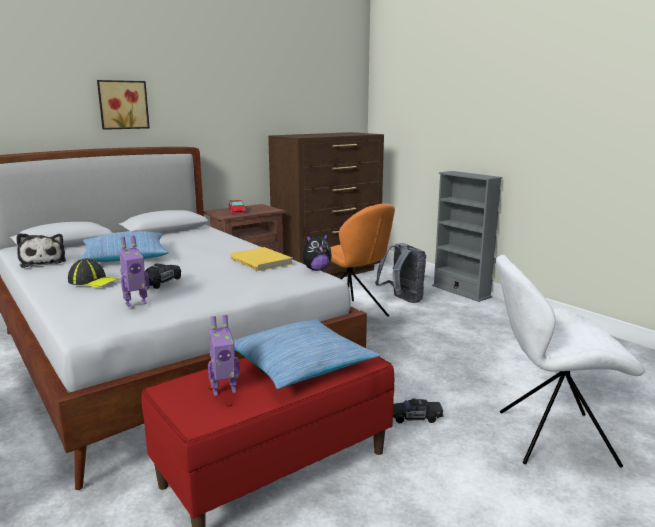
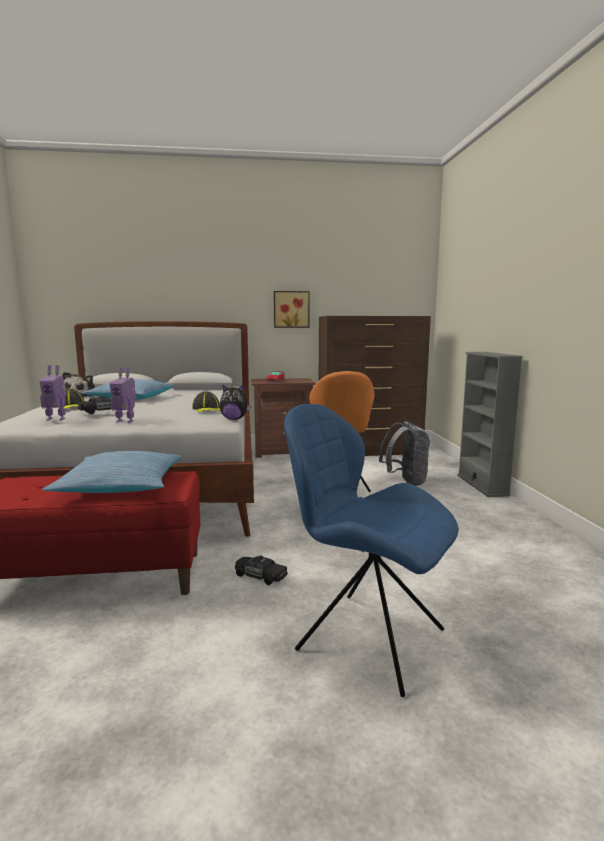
camera: 30 degrees right, 5 degrees down
(123, 105) = (190, 288): picture -> picture (291, 309)
(224, 390) = (38, 489): toy robot -> toy robot (125, 421)
(262, 261) = (207, 409): yellow book -> cap
(550, 437) = (366, 637): white chair -> blue chair

